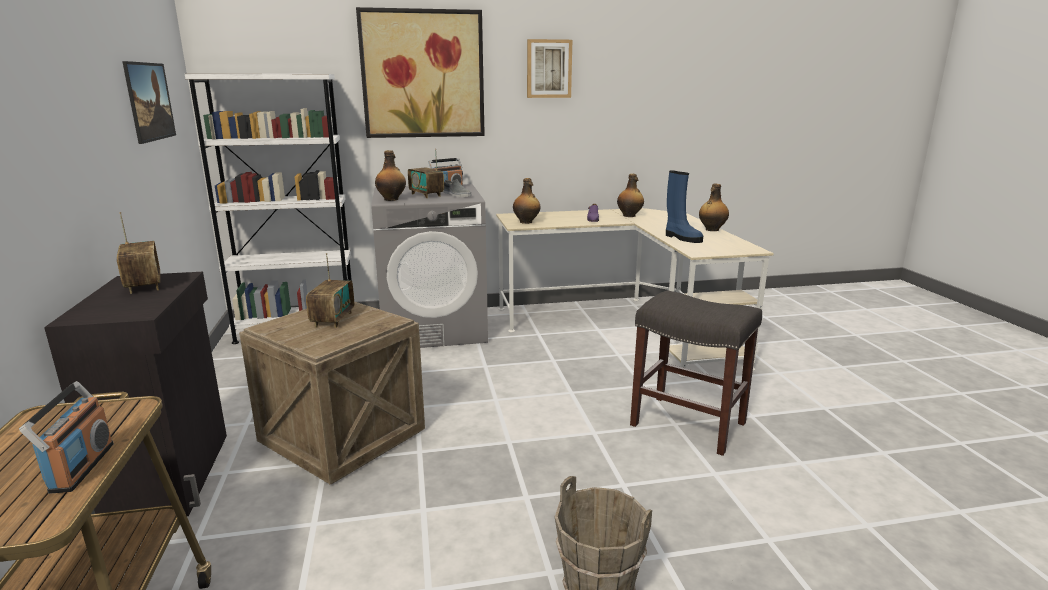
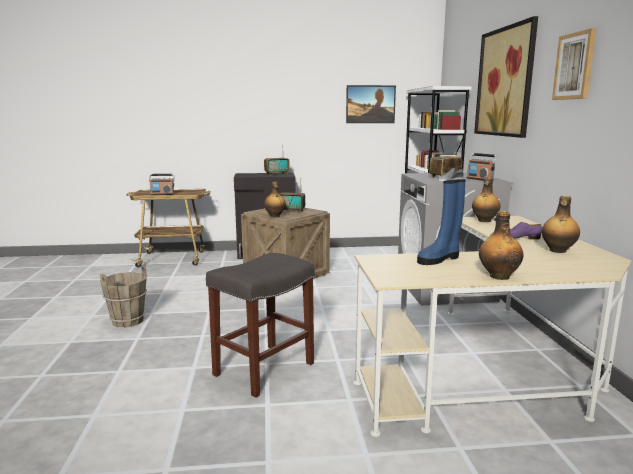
camera: 95 degrees right, 5 degrees down
(392, 199) = (423, 174): bottle -> bottle (275, 216)

